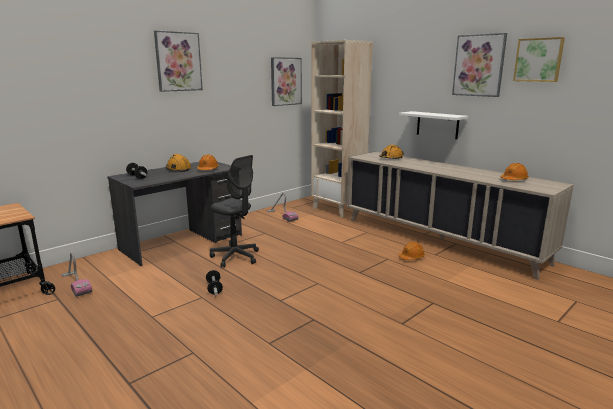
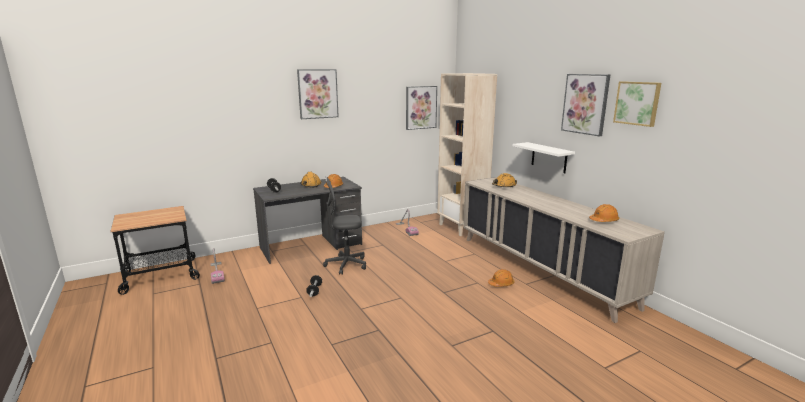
camera: 15 degrees right, 0 degrees up
(235, 257) = (346, 265): grey office chair -> grey office chair turned 120 degrees clockwise

